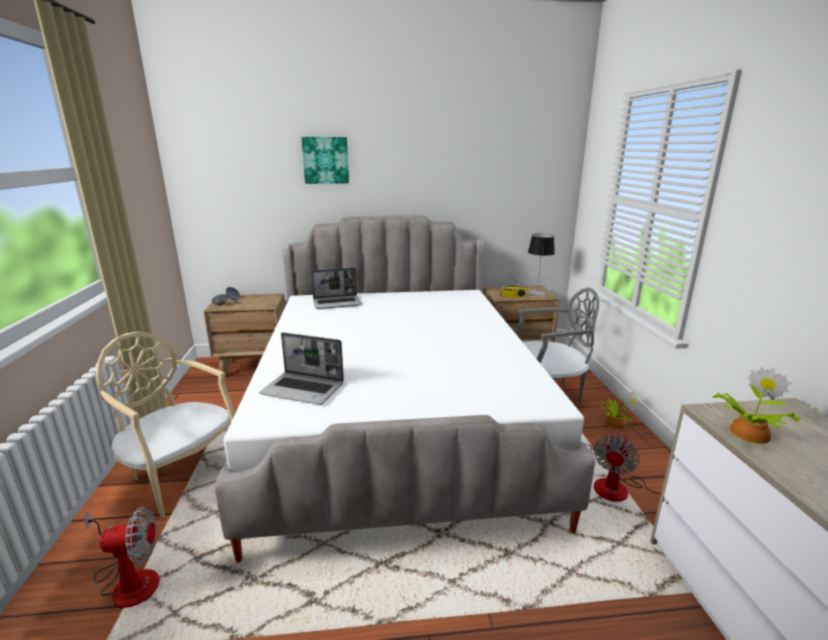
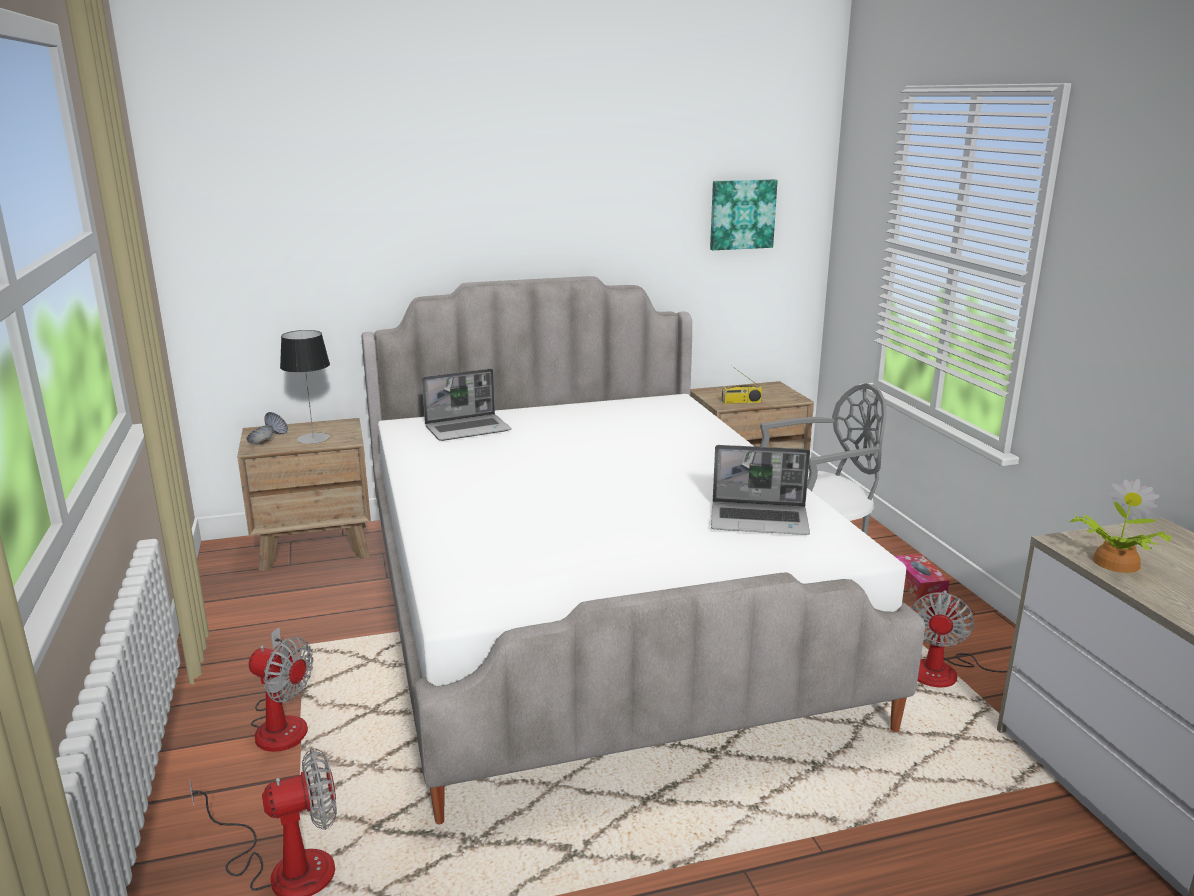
camera: 10 degrees left, 0 degrees up
(181, 475) = (282, 722): beige chair -> fan
(304, 389) = (500, 563): laptop -> laptop (760, 520)
(326, 160) = (431, 190): picture -> picture (742, 214)
(537, 293) = (777, 394): table lamp -> table lamp (313, 438)
(614, 423) = (918, 585): potted plant -> tissue box

